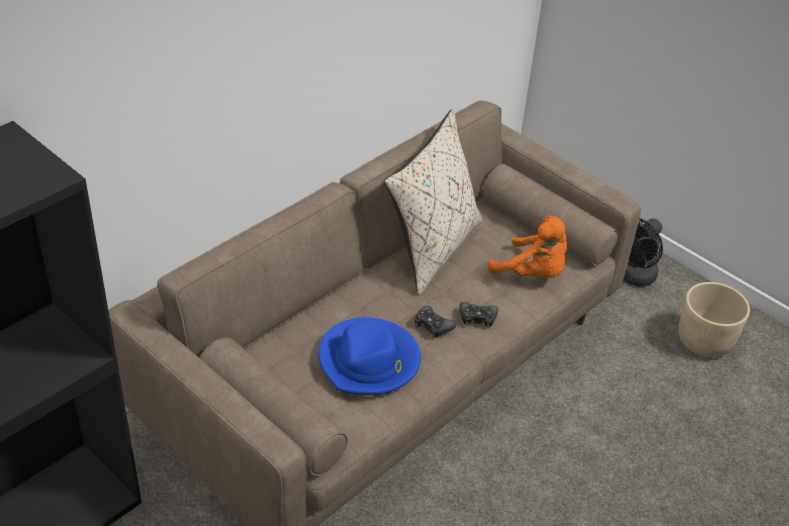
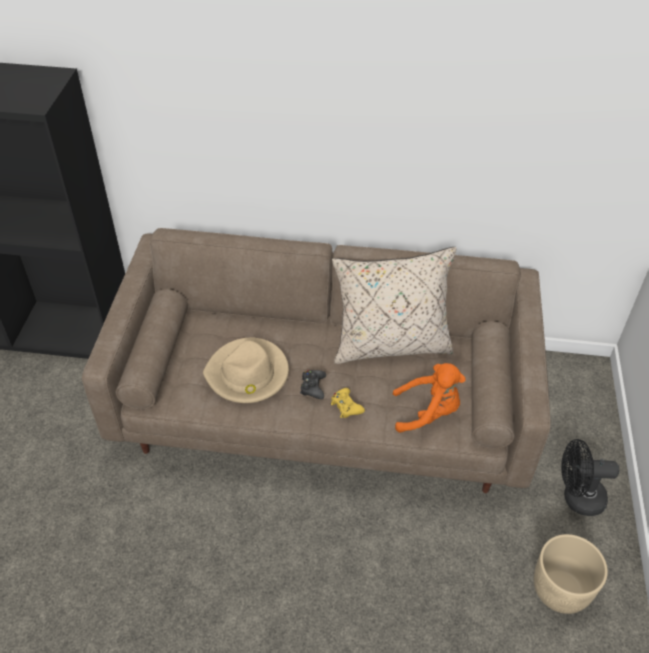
camera: 55 degrees right, 5 degrees up
(369, 361) = (247, 374): blue hat -> beige hat
(477, 318) = (346, 406): black game controller -> yellow game controller
(532, 274) = (428, 412): orange plush toy -> orange plush toy turned 90 degrees counterclockwise

